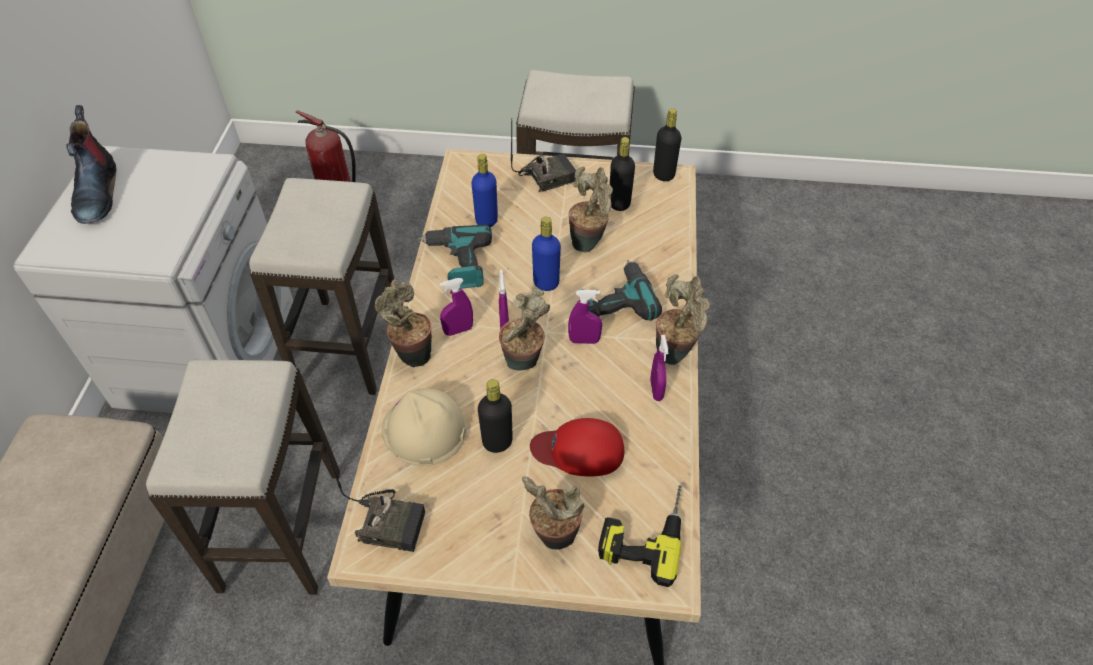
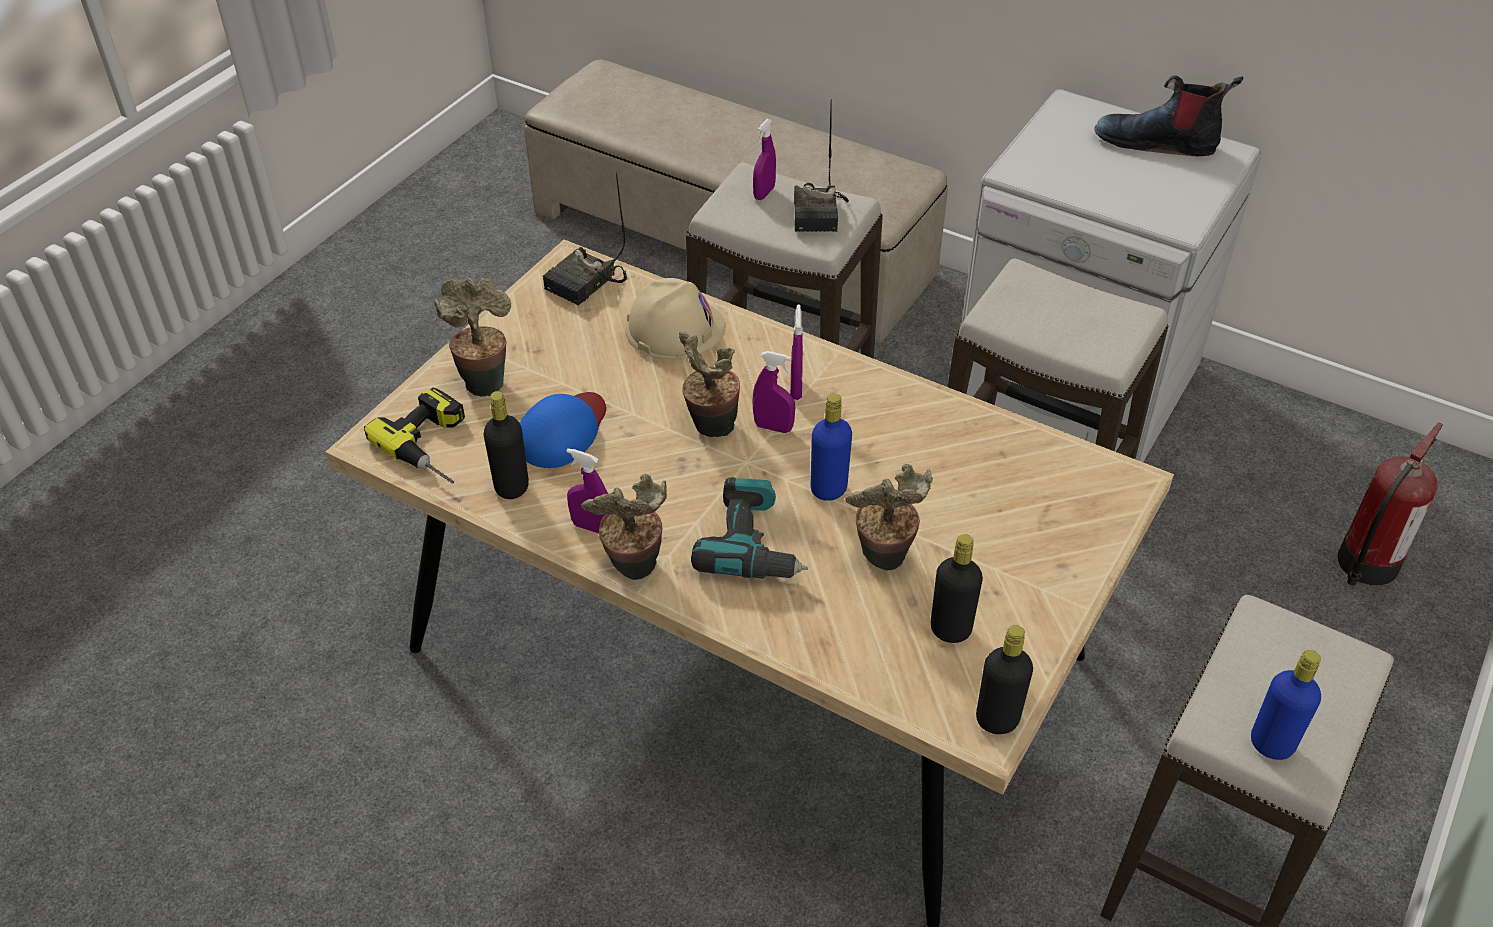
camera: 115 degrees right, 5 degrees down
(412, 354) = (782, 344): potted plant -> none
(458, 263) = (912, 419): power drill -> none
(486, 220) = (983, 469): blue bottle -> blue bottle (1271, 744)
(497, 442) = (620, 375): black bottle -> black bottle (511, 487)
(548, 176) = (1055, 567): radio -> radio (820, 214)
(579, 450) = (563, 431): red cap -> blue cap
(584, 340) = (709, 491): purple spray bottle -> purple spray bottle (764, 193)

